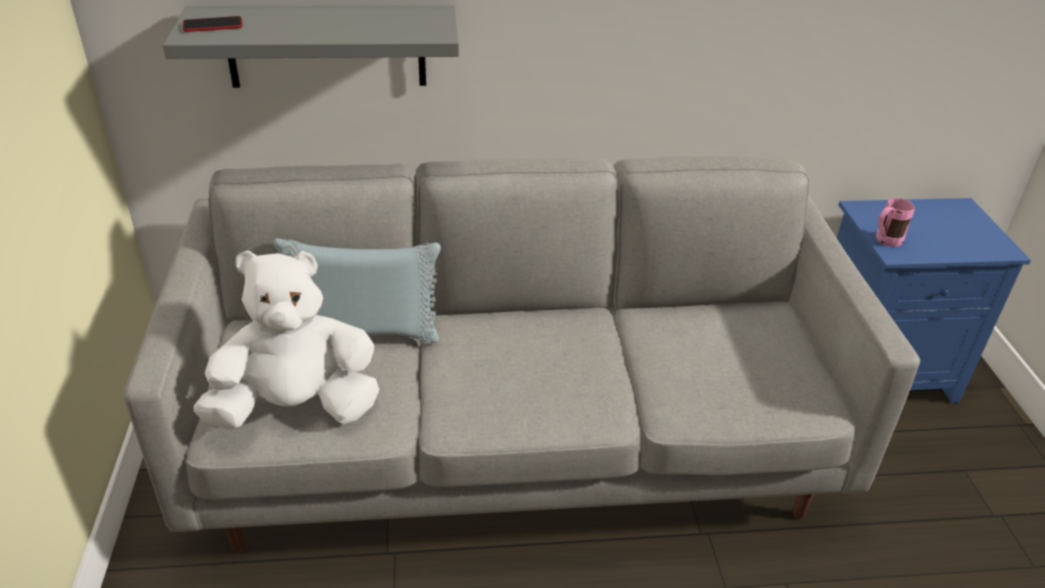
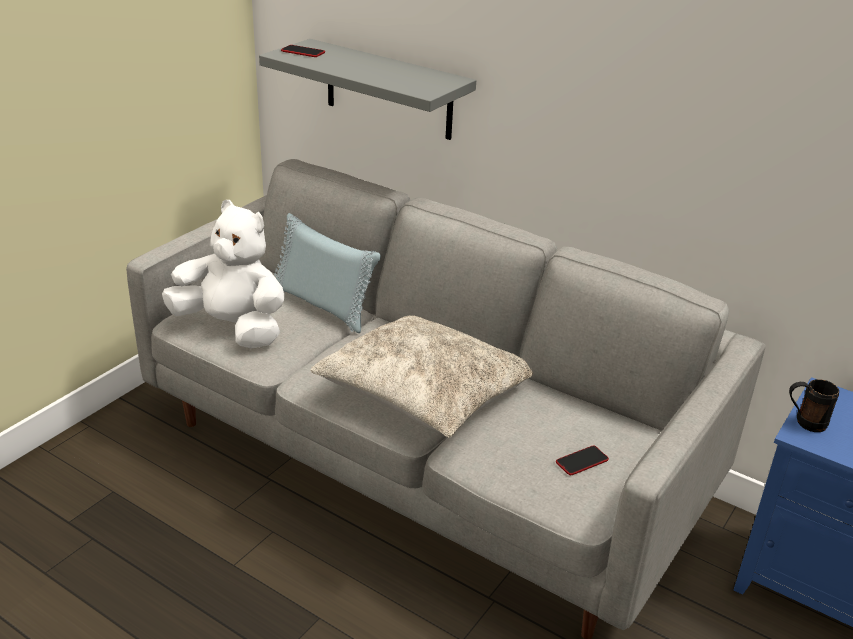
camera: 40 degrees right, 5 degrees down
(576, 373) = (425, 394): none -> beige pillow
(766, 362) = (582, 461): none -> phone
(884, 241) = (804, 422): pink mug -> black mug

